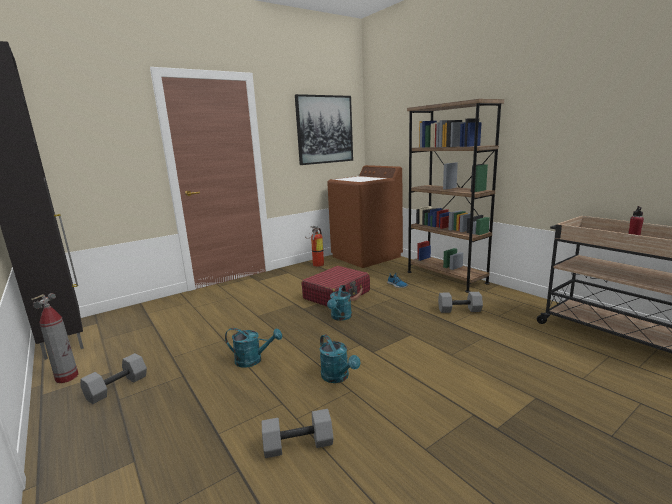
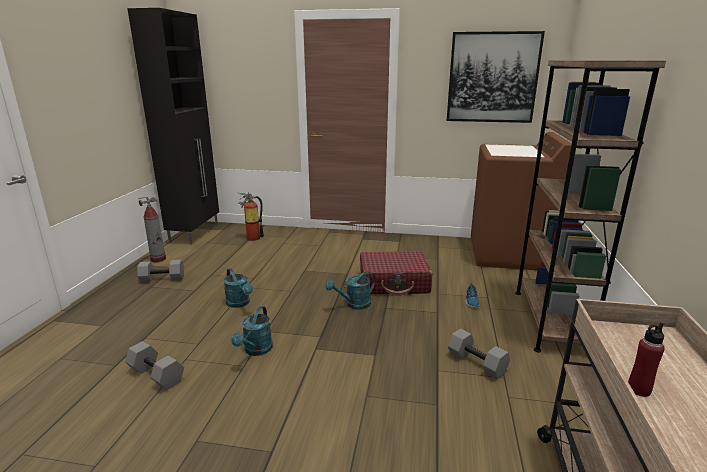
camera: 45 degrees right, 5 degrees up
(316, 265) = (438, 244): fire extinguisher -> fire extinguisher (251, 238)

